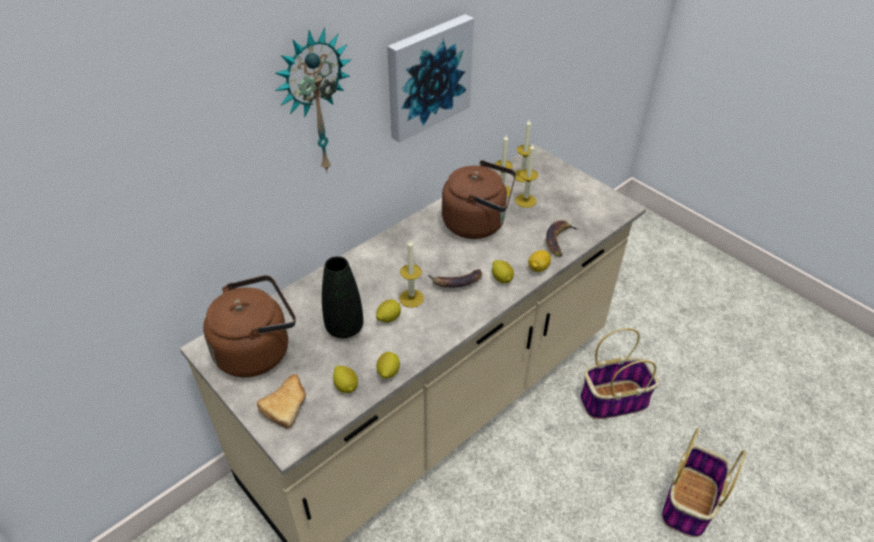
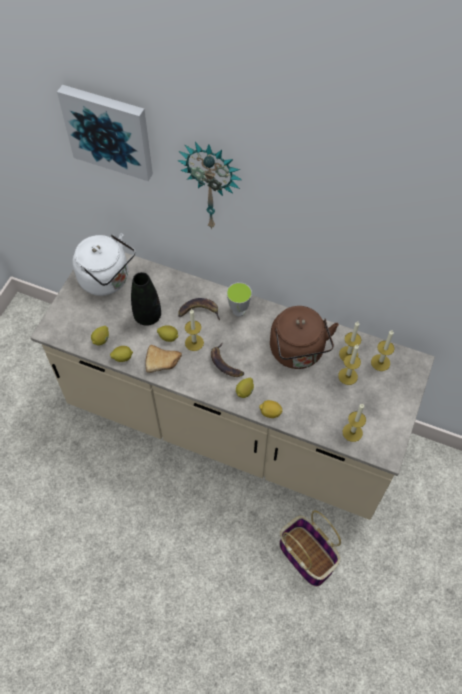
camera: 65 degrees right, 15 degrees up
(257, 350) = (107, 280): brown kettle -> white kettle
(288, 404) = (74, 317): bread -> bread (164, 362)
(395, 248) = (238, 310): none -> cup
(427, 76) = (320, 233): picture -> picture (109, 131)
(559, 240) = (312, 417): banana -> banana (199, 311)
(589, 220) = (352, 432): none -> candle
(689, 503) = (236, 642): basket -> none

